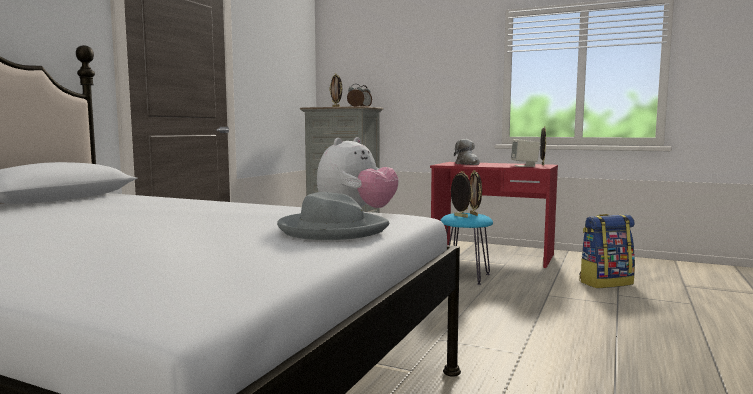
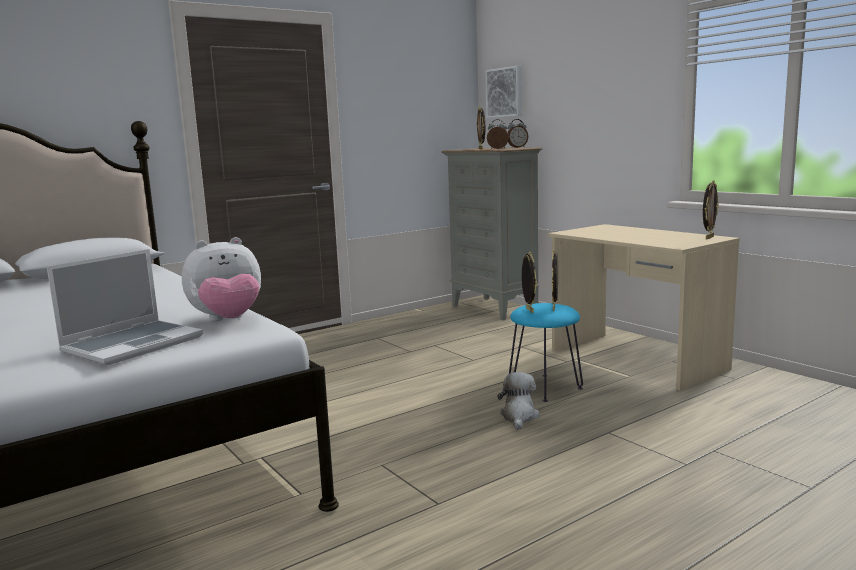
camera: 30 degrees right, 5 degrees up
(332, 230) = (134, 344): grey hat -> laptop
(344, 66) = (505, 92): none -> picture
(467, 164) = (604, 232): plush toy -> plush toy (519, 416)
(492, 255) = (635, 360): red desk -> beige desk
(524, 166) = (668, 240): beige speaker -> none
(605, 283) = (729, 428): backpack -> none

